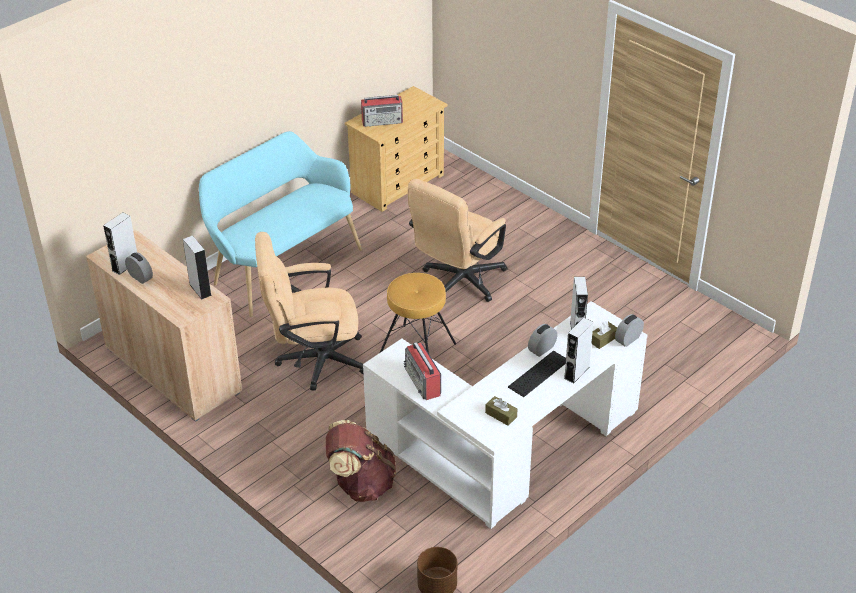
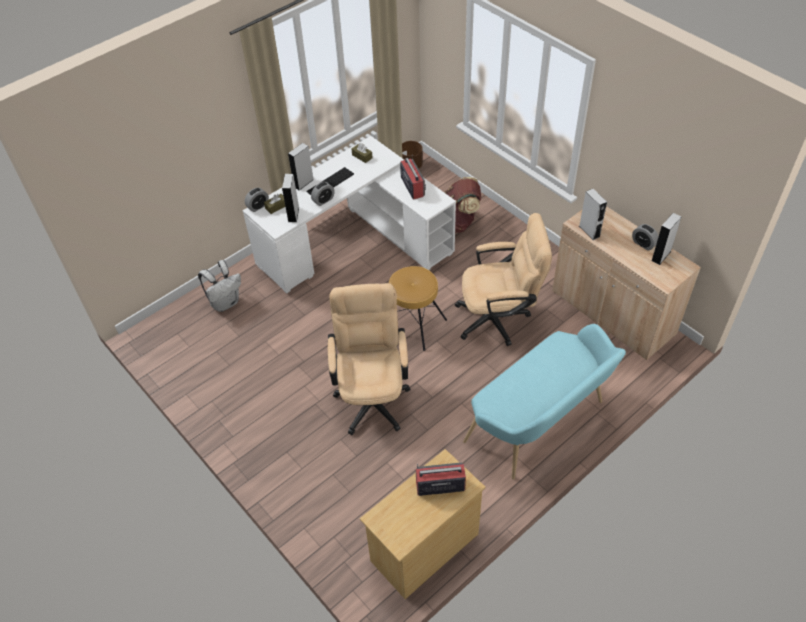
camera: 175 degrees left, 10 degrees up
(458, 283) = (372, 395): beige office chair -> beige office chair turned 45 degrees counterclockwise
(658, 368) = (225, 302): none -> white backpack

